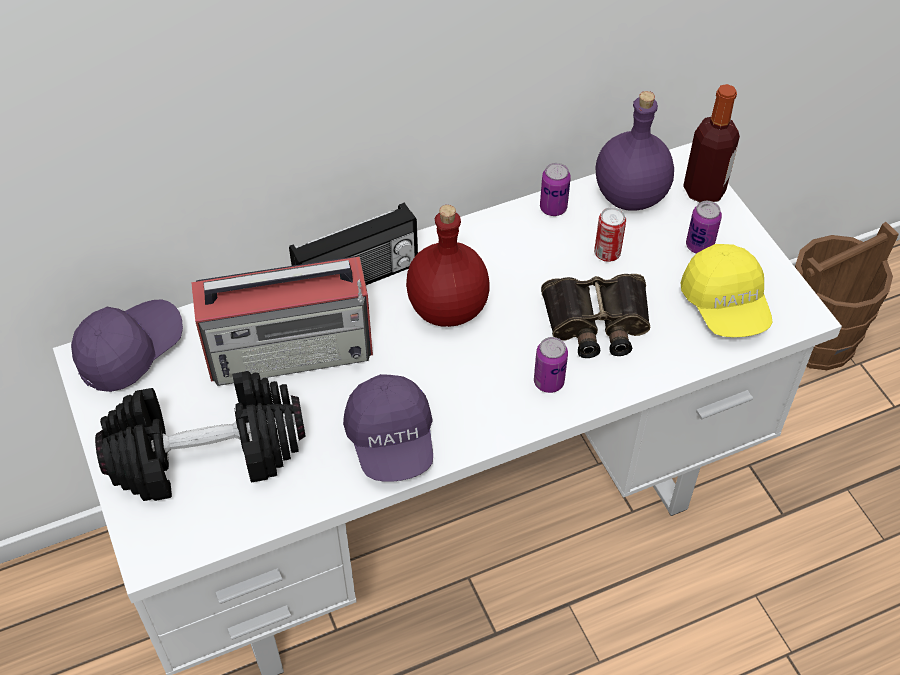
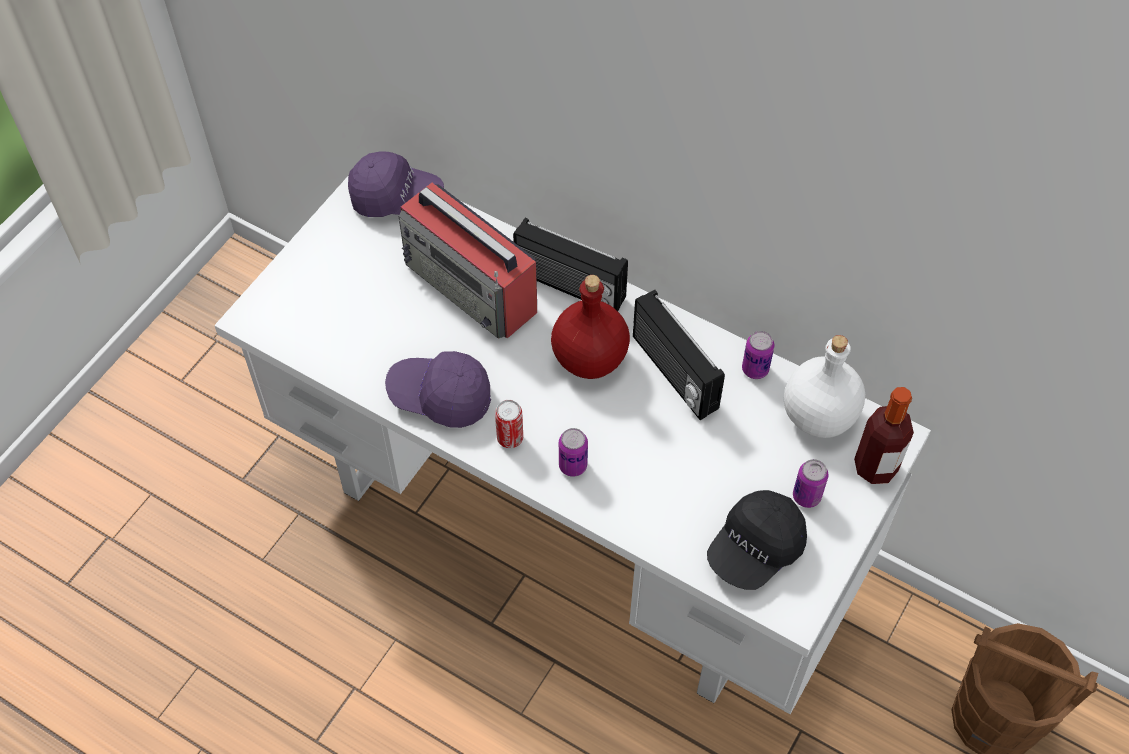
camera: 55 degrees right, 5 degrees up
(208, 454) = (348, 297): black dumbbell -> none
(391, 441) = (440, 396): purple cap -> purple cap turned 60 degrees clockwise
(512, 261) = (673, 373): none -> radio
(596, 323) = (658, 466): binoculars -> none
(607, 253) = (739, 434): can -> can (510, 438)
(630, 197) = (817, 416): purple bottle -> white bottle
(725, 306) = (755, 549): yellow cap -> black cap

